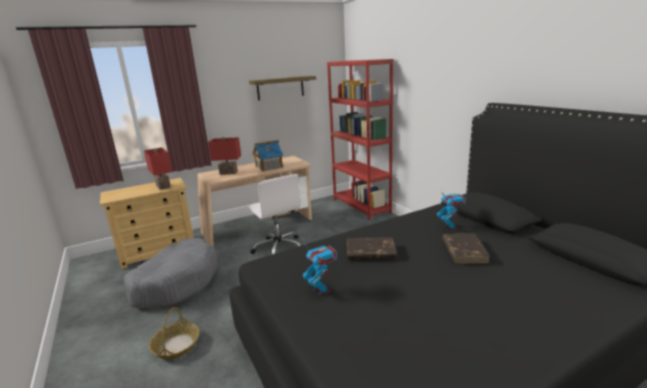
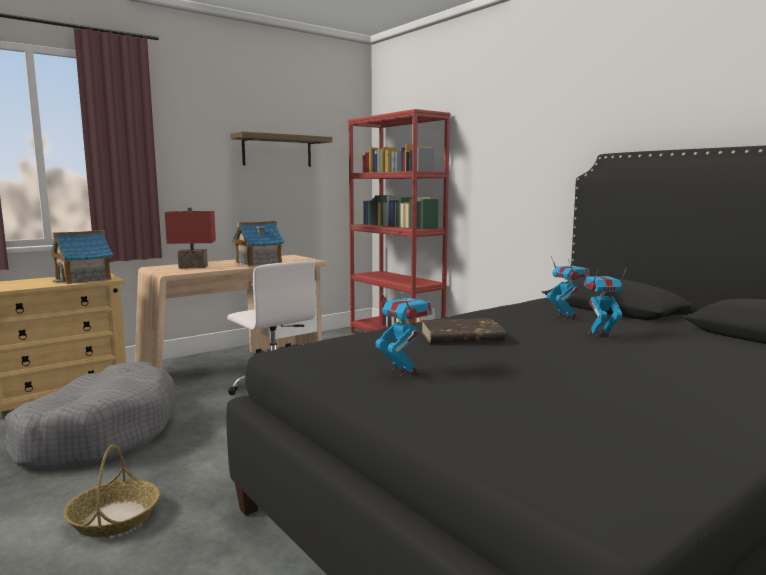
camera: 10 degrees left, 10 degrees down
(164, 186) = (83, 279): red table lamp -> toy house
(464, 250) = (600, 334): brown book -> toy robot

